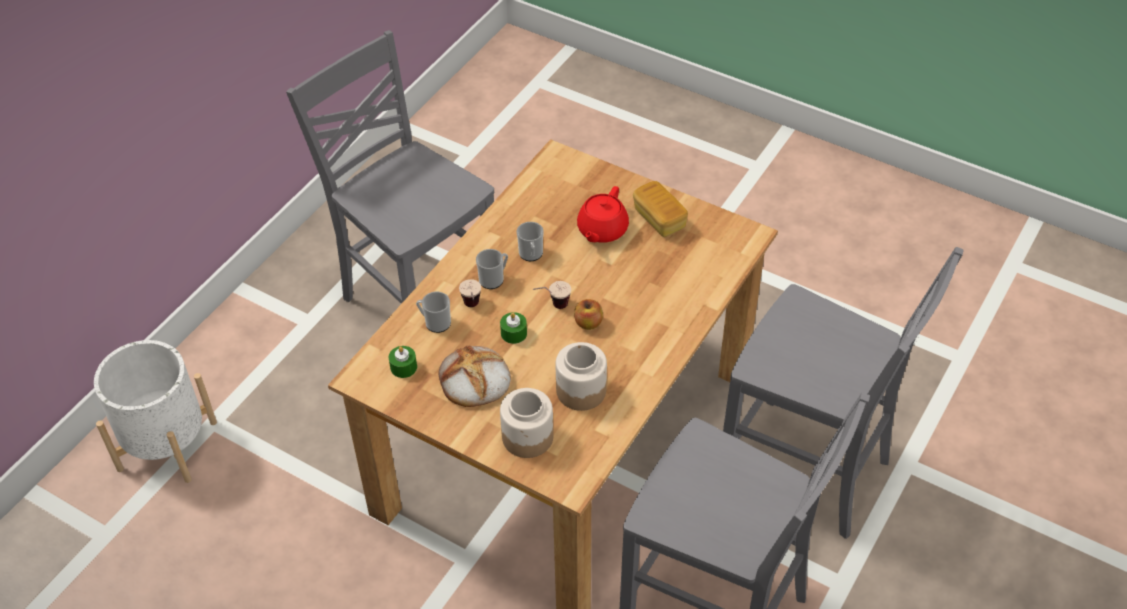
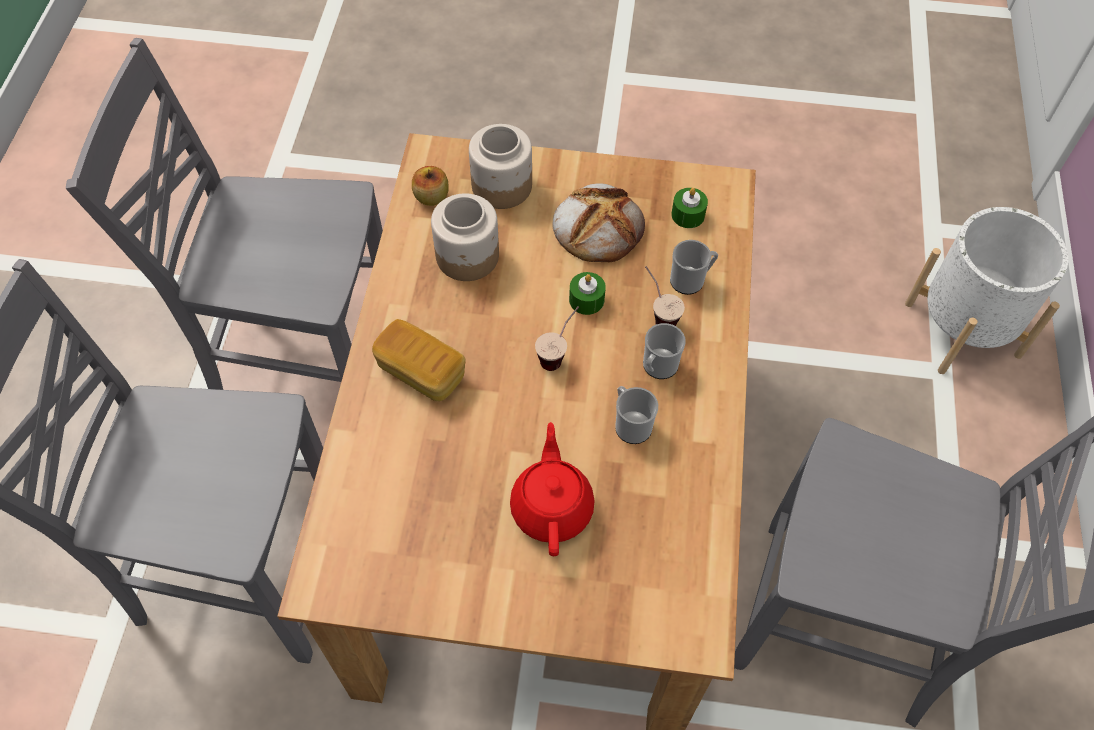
camera: 155 degrees right, 10 degrees up
(588, 323) = (500, 347): apple -> apple (431, 197)
(659, 219) = (474, 565): bread -> bread (421, 372)

